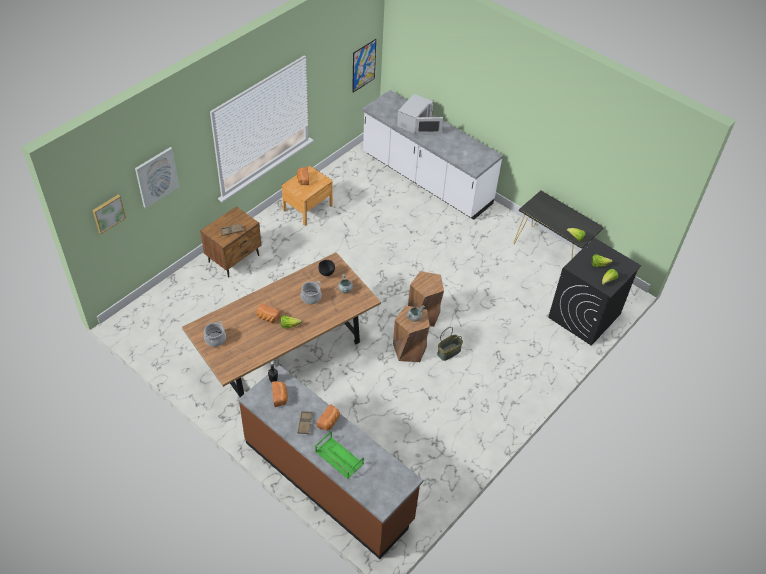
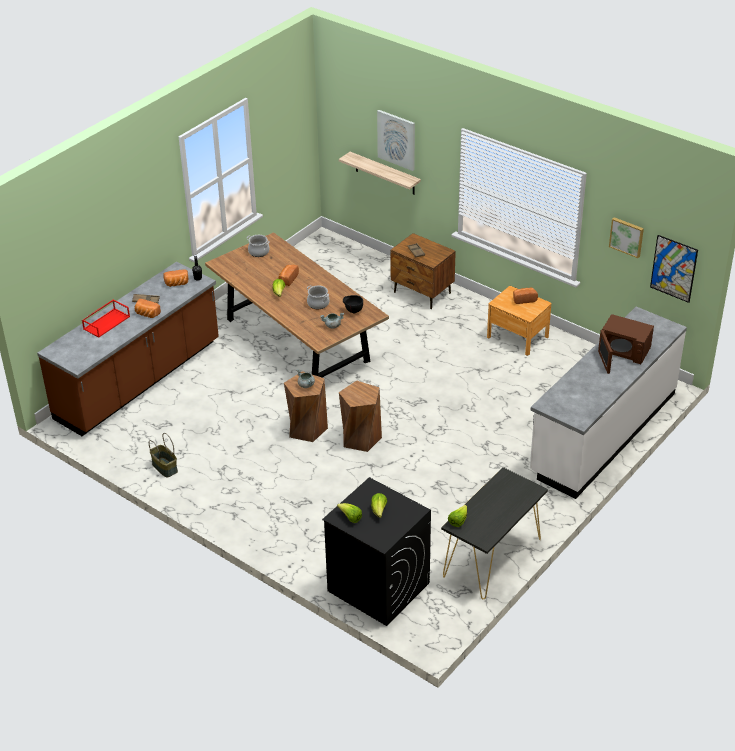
camera: 90 degrees right, 10 degrees down
(108, 213) = (348, 127): picture -> picture (627, 236)
(151, 216) = (385, 173): none -> shelf
(338, 458) = (106, 322): green tray -> red tray
(415, 123) = (622, 351): white microwave -> brown microwave
(449, 351) = (306, 460): basket -> basket (165, 467)

